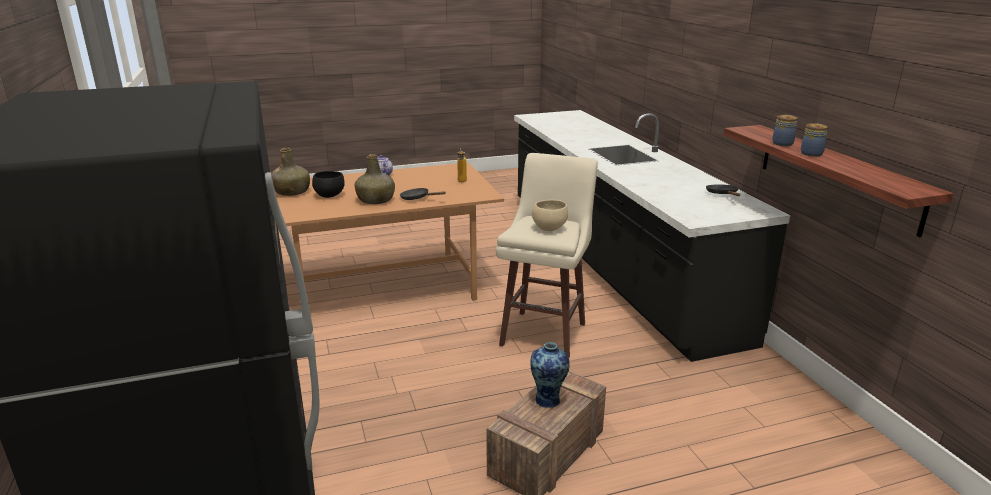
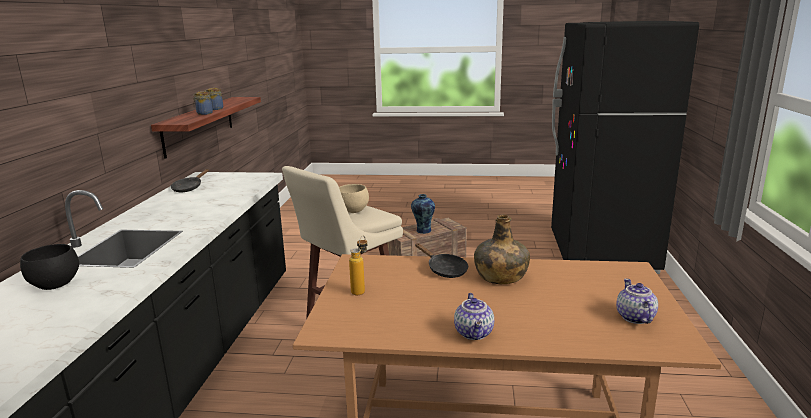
camera: 155 degrees left, 5 degrees down
(292, 192) = (634, 317): green bottle -> teapot
(329, 195) = (567, 297): black bowl -> black bowl (54, 285)

